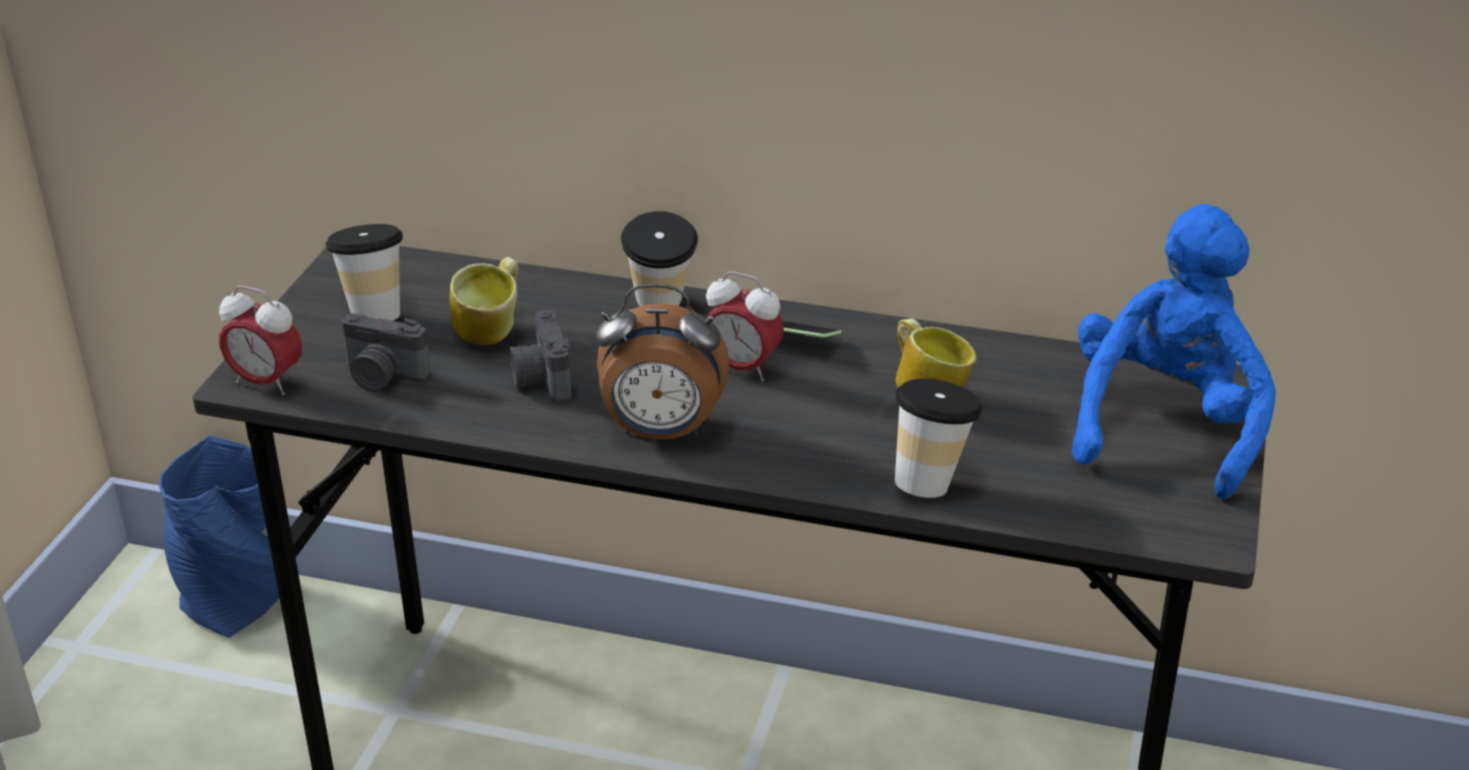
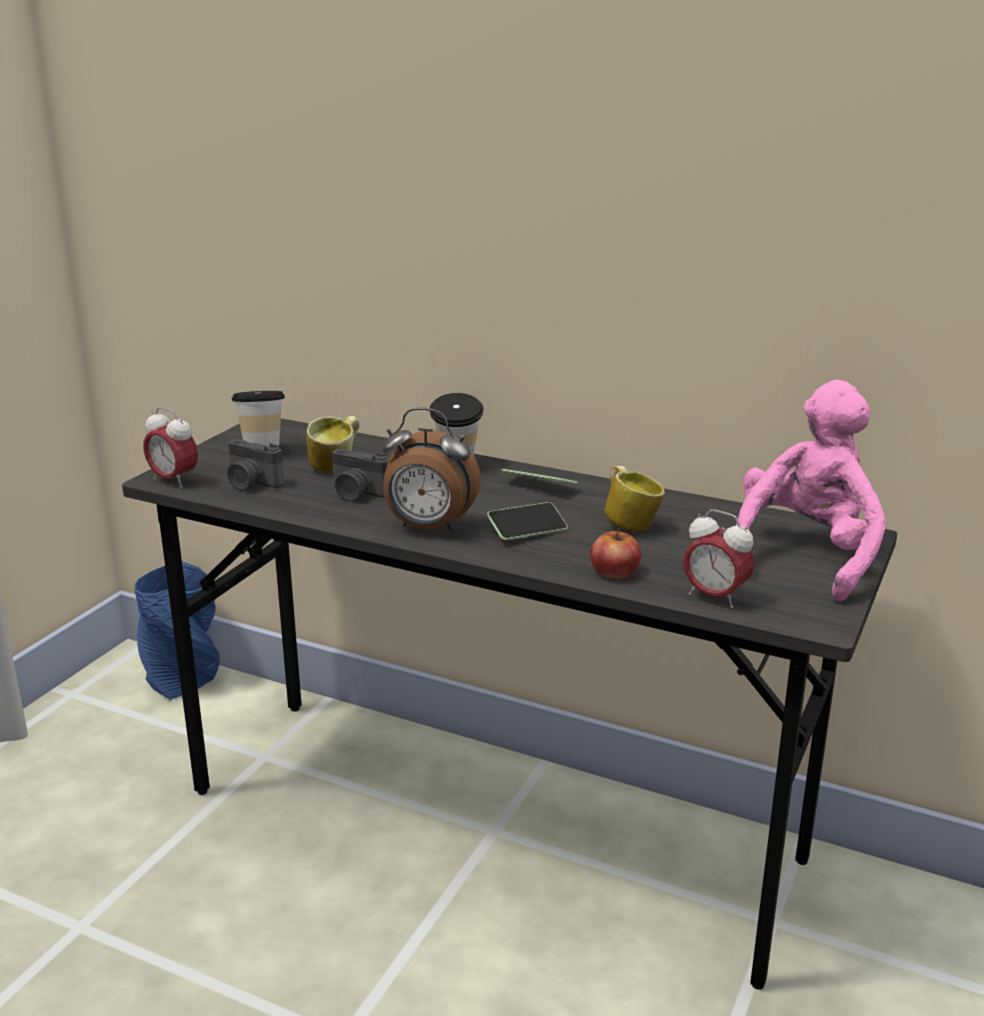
camera: 10 degrees right, 10 degrees down
(541, 380) = (357, 494): camera -> camera turned 60 degrees counterclockwise
(742, 368) = (501, 499): alarm clock -> alarm clock (714, 597)
(797, 424) = (527, 531): none -> phone
(931, 481) = (615, 571): cup -> apple
(1166, 426) = (805, 555): blue plush toy -> pink plush toy

